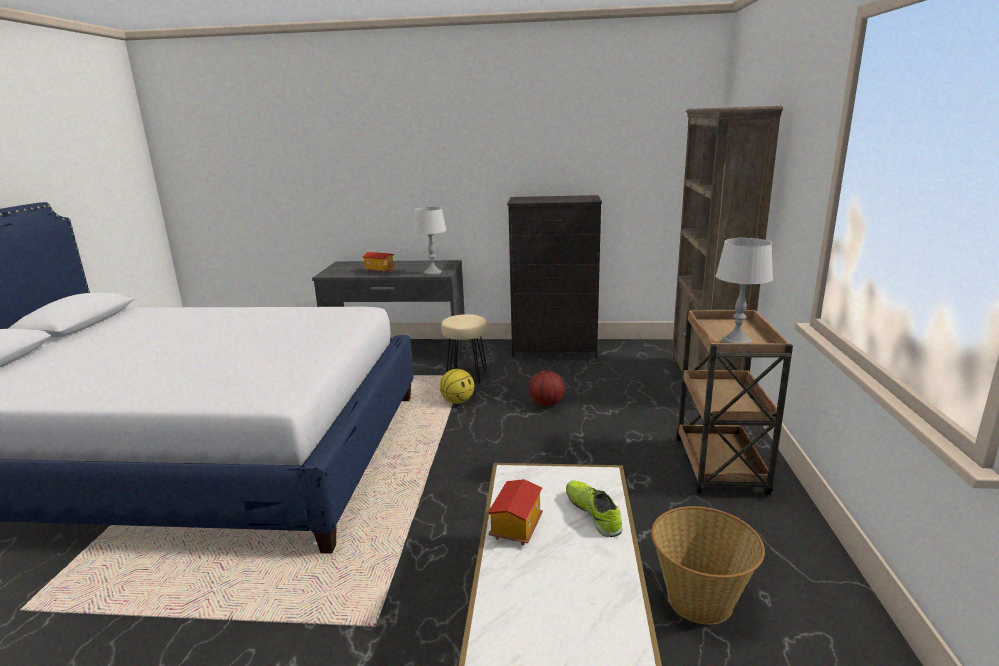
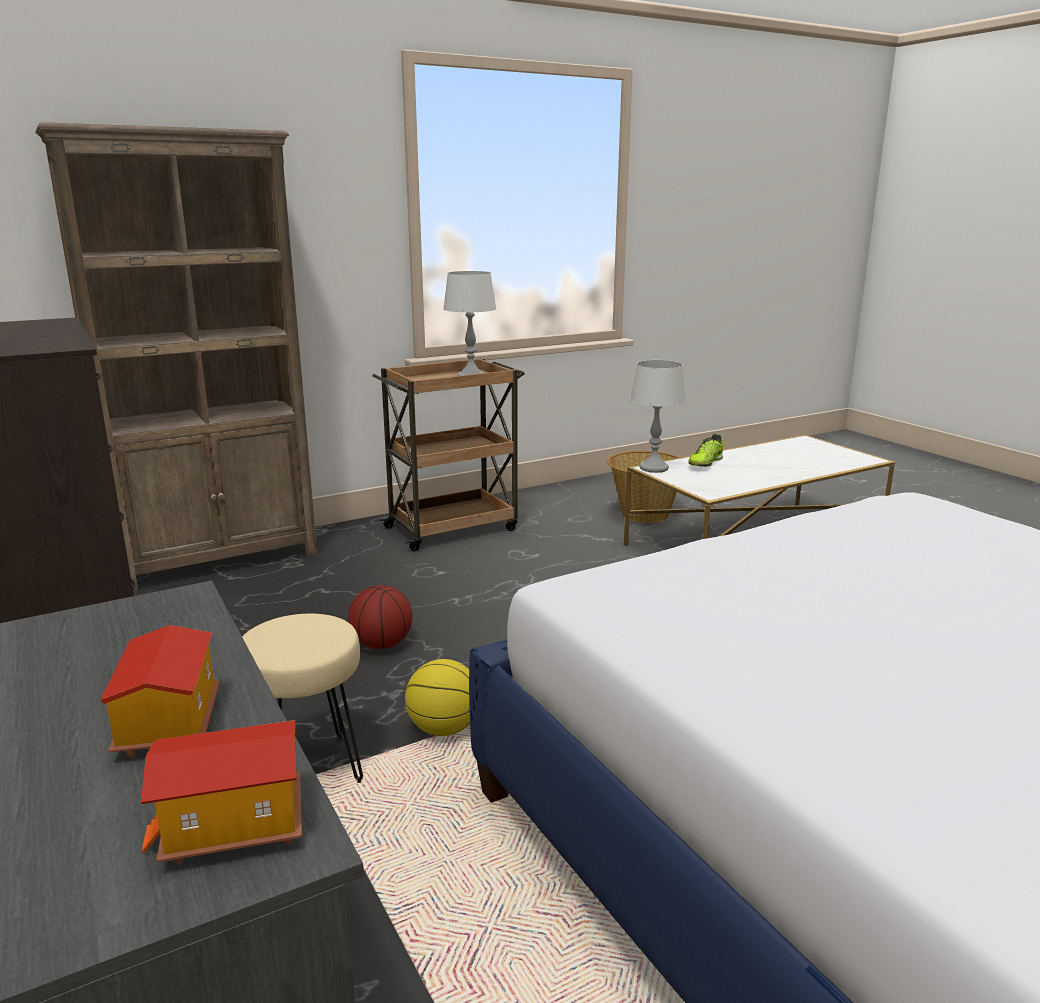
camera: 125 degrees left, 0 degrees up
(432, 273) = (181, 614): grey table lamp -> grey table lamp (654, 468)
(515, 527) = (765, 477): toy house -> toy house (233, 829)

